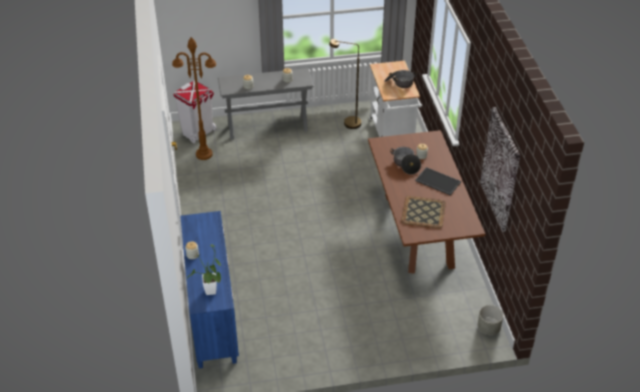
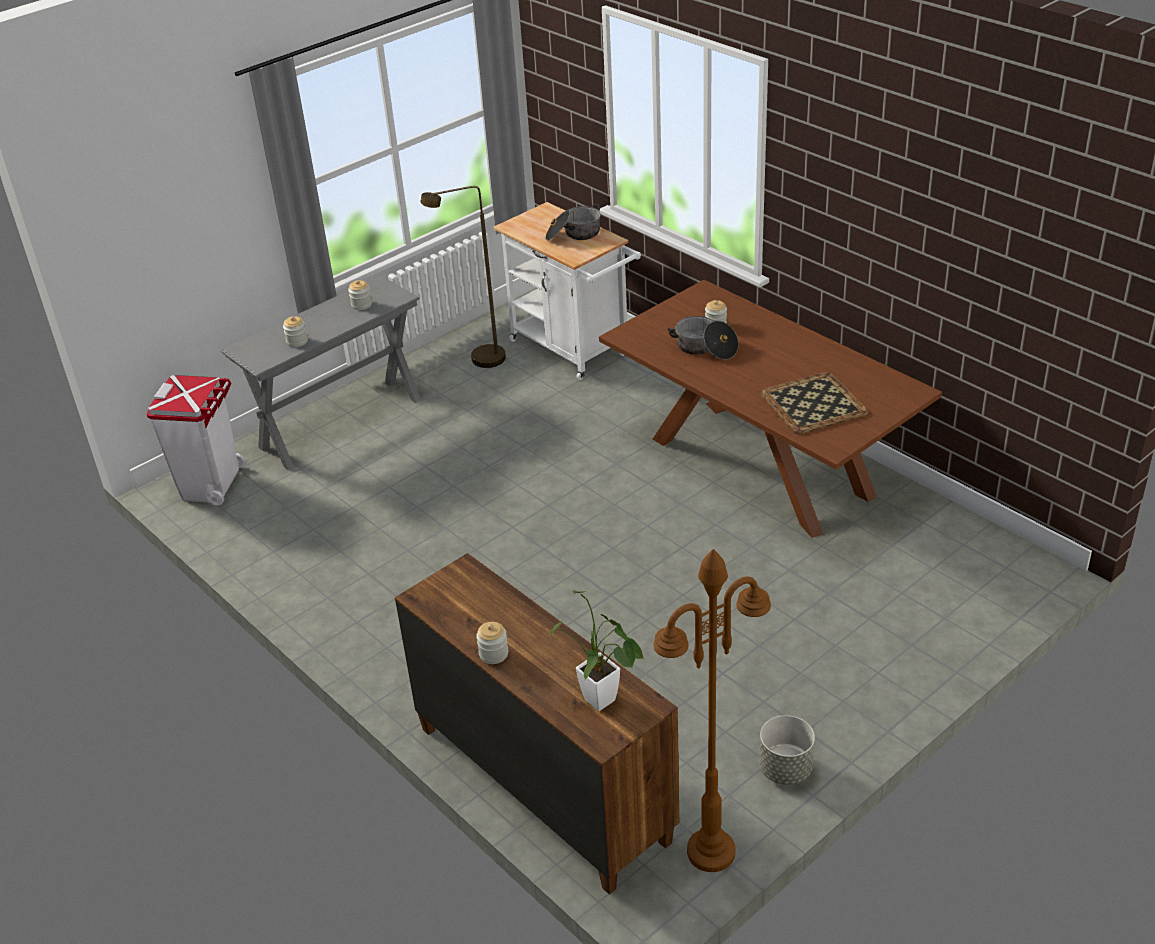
camera: 30 degrees left, 5 degrees down
(204, 154) = (258, 514): brown floor lamp -> brown floor lamp (711, 851)
(213, 315) = (542, 782): blue dresser -> brown dresser
(437, 181) = (783, 351): tray -> none
(488, 328) = (1021, 558): grey planter -> grey planter (786, 769)
(500, 169) = (959, 245): picture -> none

